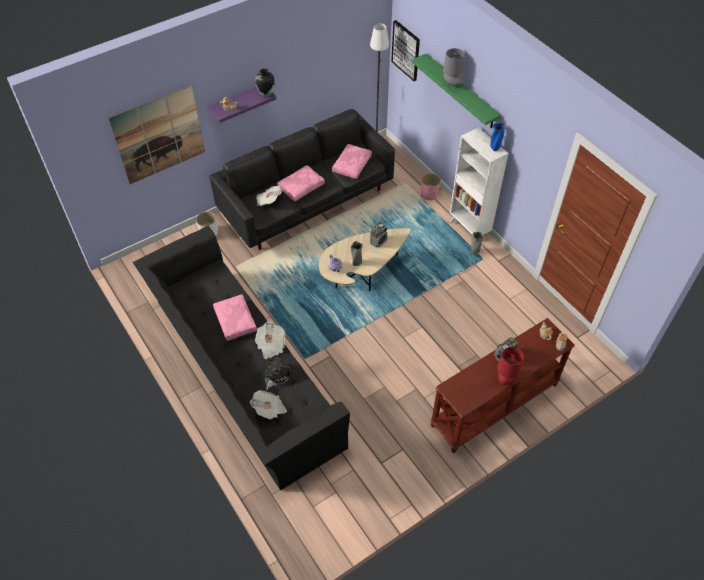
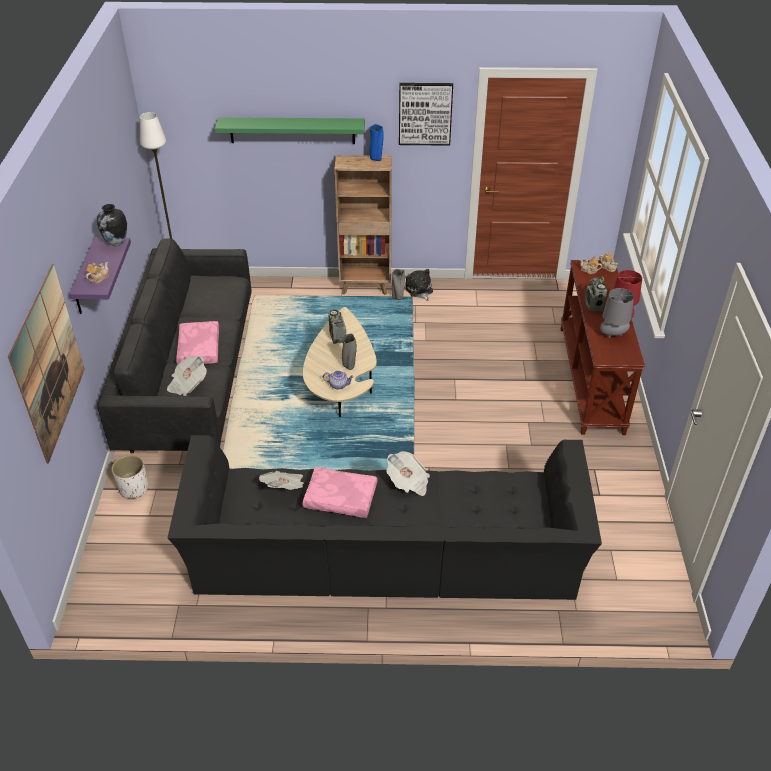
camera: 55 degrees left, 10 degrees down
(269, 409) = (498, 525): newspaper -> newspaper (284, 488)
(276, 375) = (454, 498): plush toy -> plush toy (419, 290)
(352, 165) = (216, 297): pink pillow -> none
(406, 50) = (179, 135): picture -> picture (425, 113)
(429, 194) = (290, 288): pink planter -> none
(451, 85) = (286, 124): grey table lamp -> grey table lamp (612, 335)
(469, 229) = (365, 286): white bookcase -> brown bookcase

